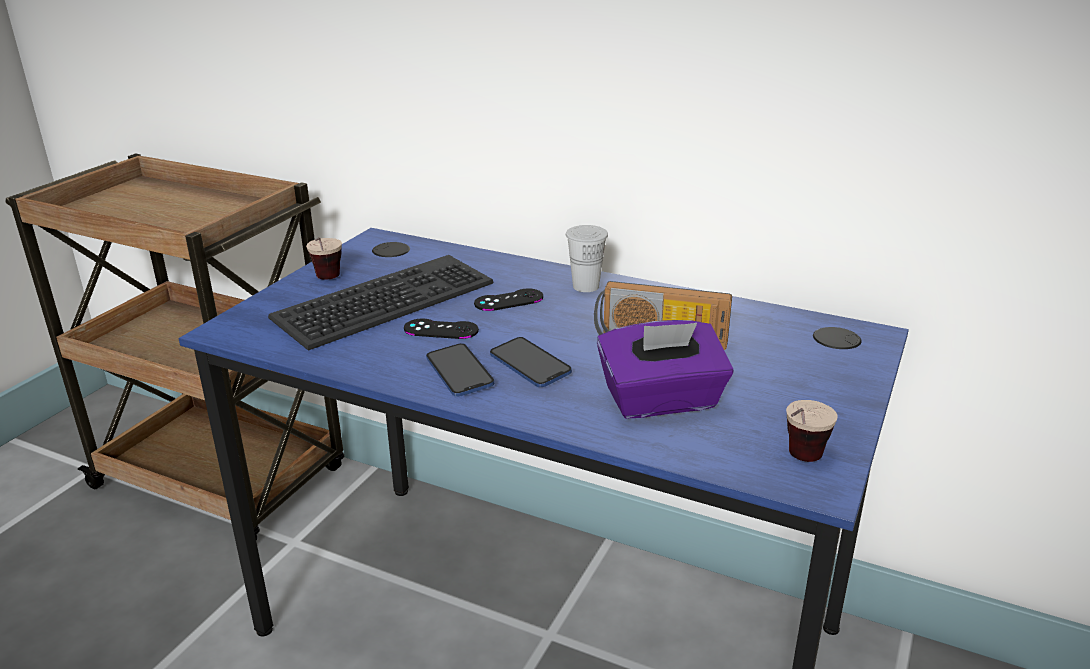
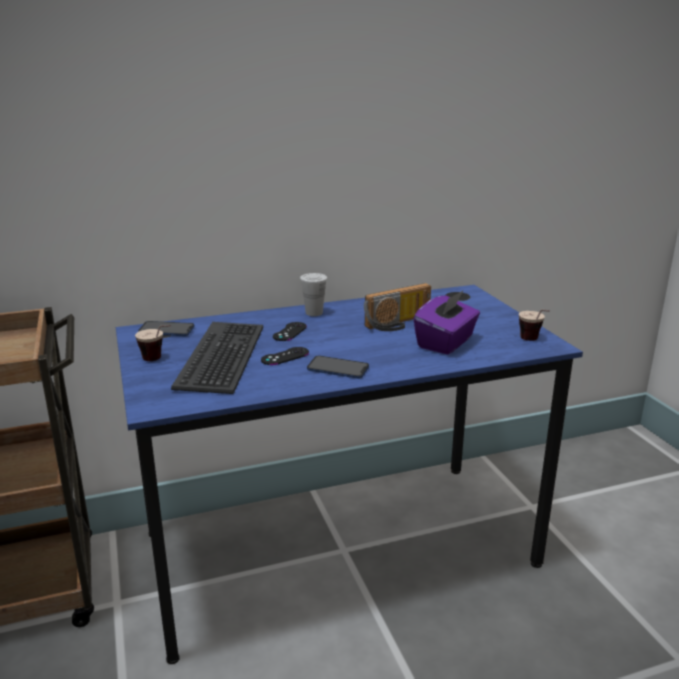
camera: 45 degrees left, 5 degrees down
(530, 364) = (362, 352): phone -> phone (166, 330)

